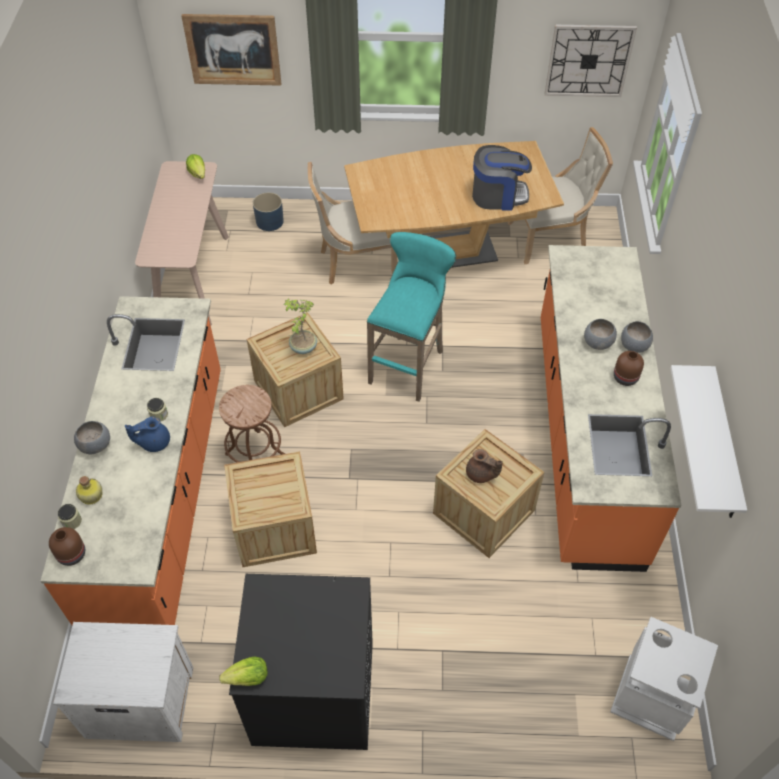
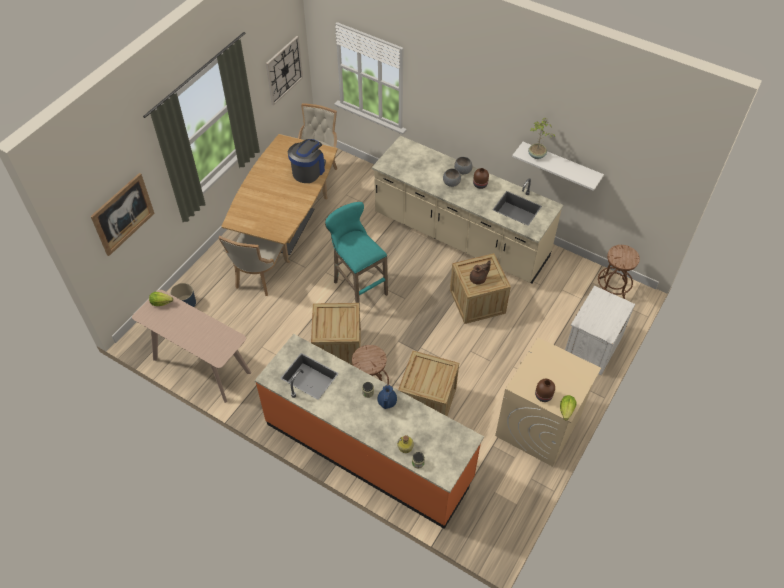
camera: 60 degrees left, 0 degrees up
(71, 555) = (441, 470): brown vase -> brown vase (544, 396)
(96, 445) = (369, 432): grey bowl -> none
(139, 701) = (498, 512): white nightstand -> white nightstand (591, 347)
(302, 347) = (337, 317): potted plant -> potted plant (536, 155)
(312, 693) = (538, 426): black washing machine -> beige washing machine
(585, 437) = (460, 237): orange counter -> beige counter
(650, 696) = (612, 290): white trash can -> brown stool

